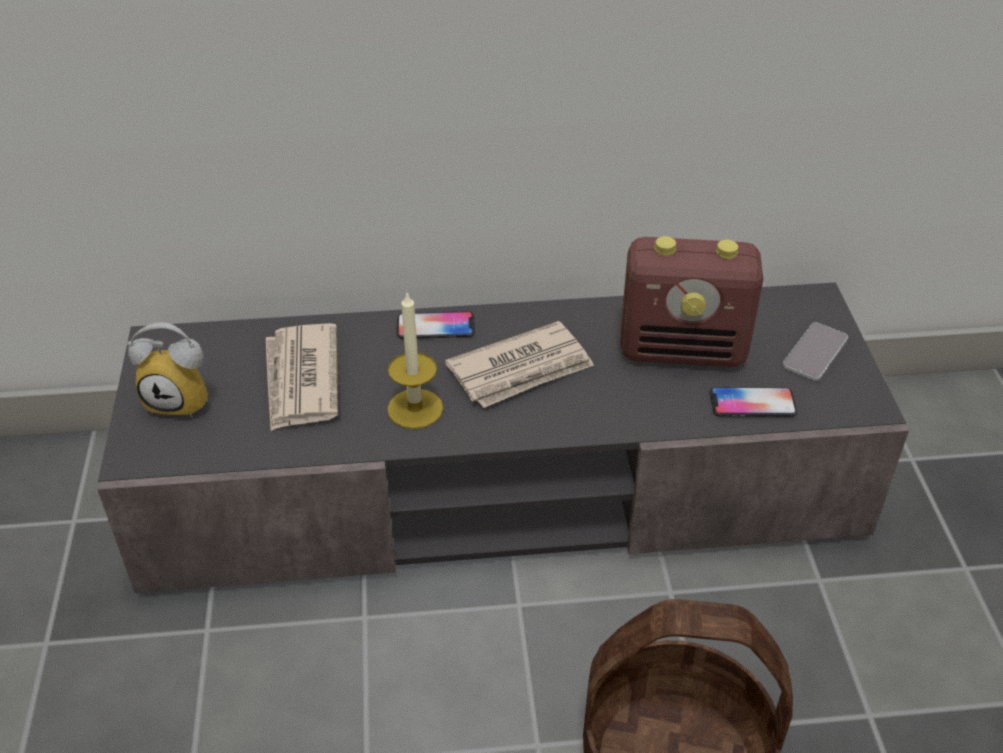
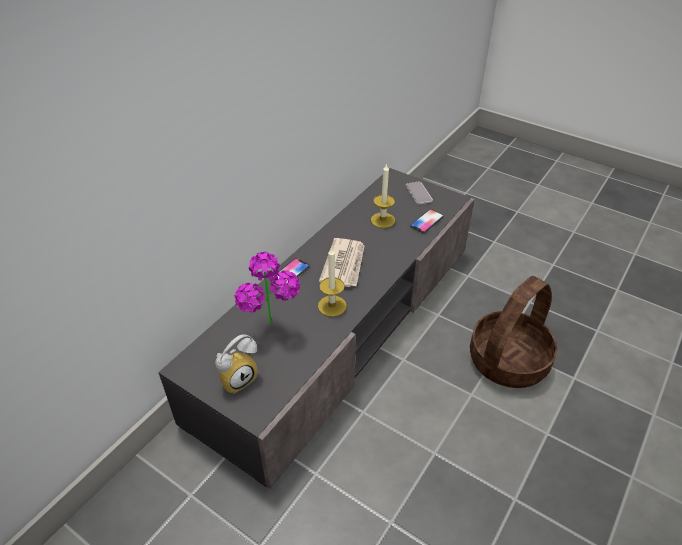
camera: 50 degrees left, 0 degrees up
(301, 380) = (273, 331): newspaper -> potted plant
(683, 350) = (382, 220): radio -> candle

